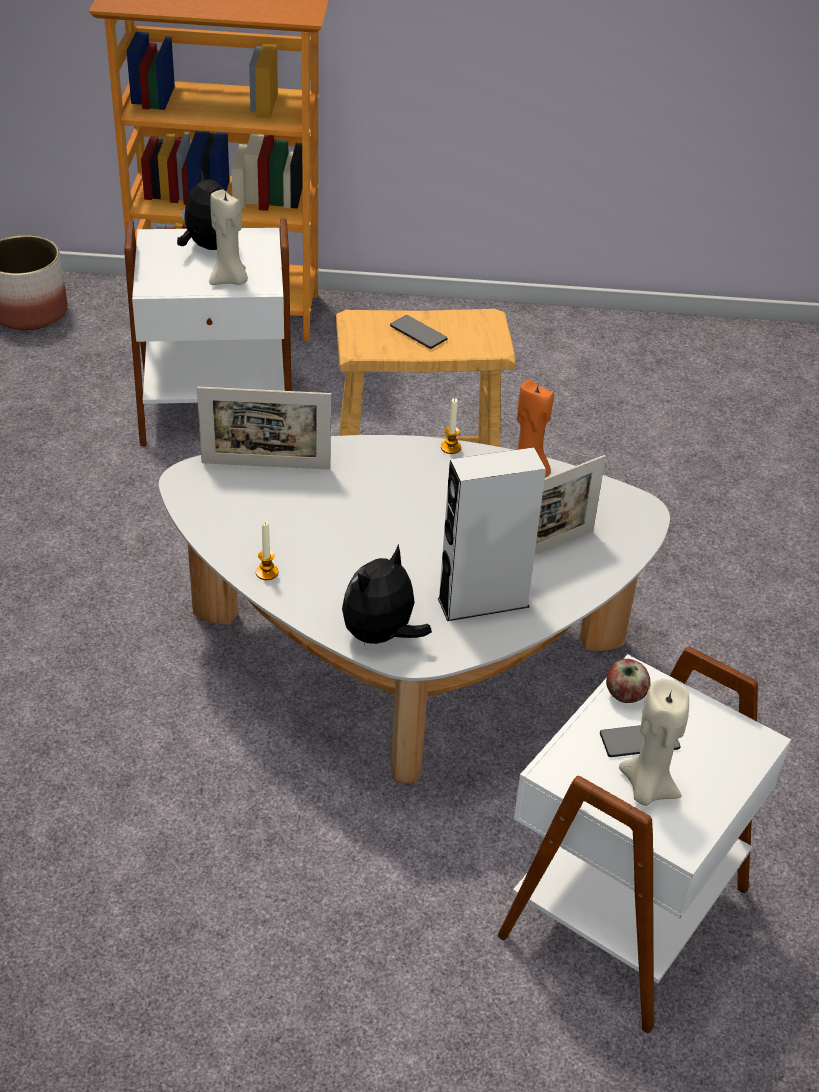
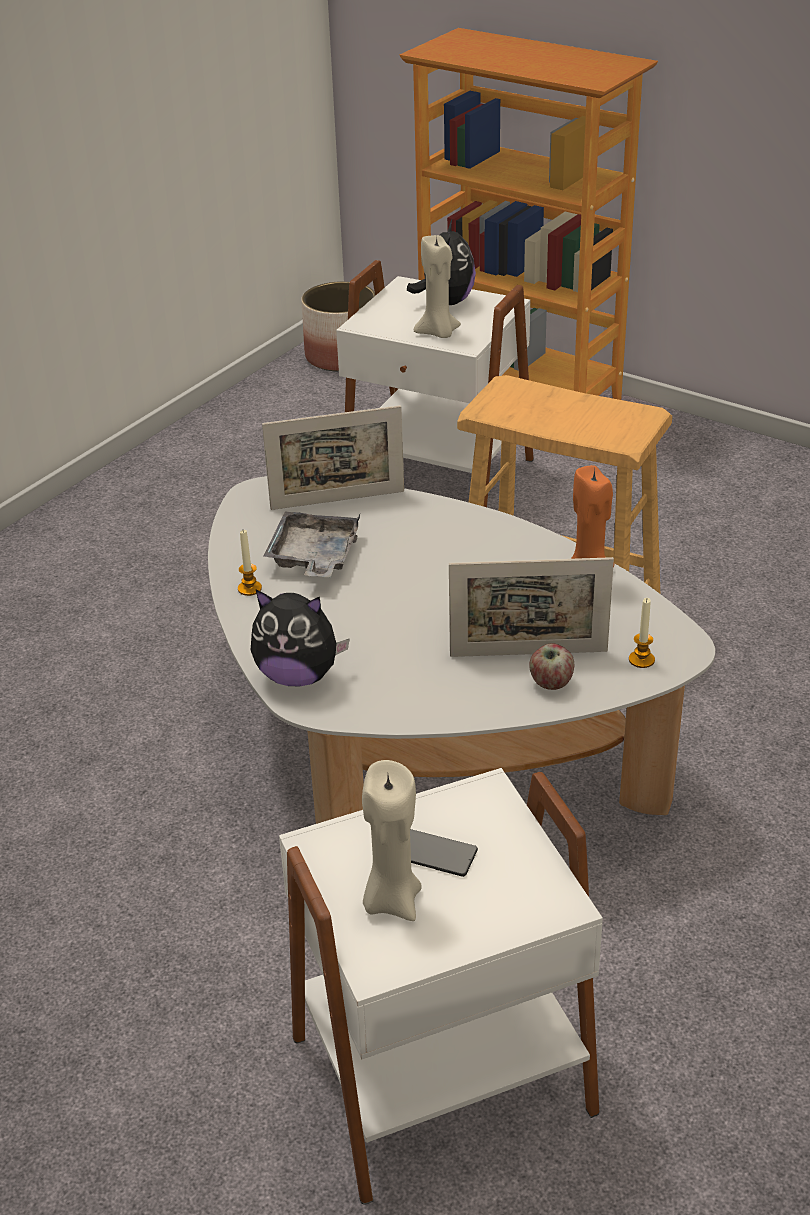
camera: 35 degrees right, 5 degrees down
(266, 465) = (337, 500): picture frame -> picture frame turned 45 degrees counterclockwise
(295, 526) = (314, 557): none -> grey tray
(381, 636) = (298, 676): plush toy -> plush toy turned 150 degrees counterclockwise
(418, 333) = (558, 411): phone -> none
(450, 447) = (531, 533): candle -> candle (641, 660)
(483, 602) = (426, 679): grey speaker -> none
(624, 695) = (458, 804): apple -> apple (551, 683)

